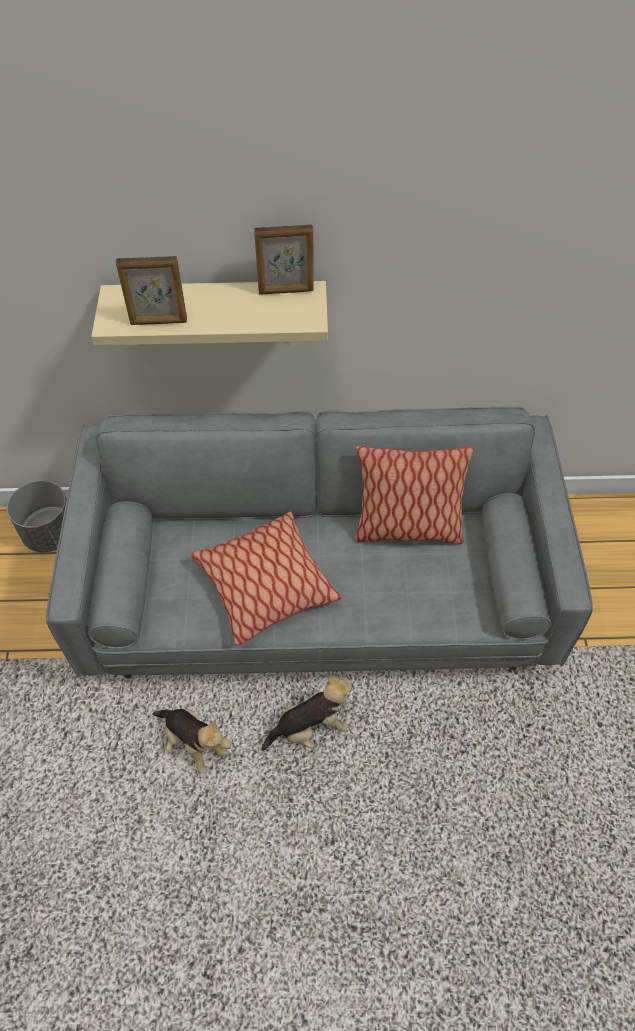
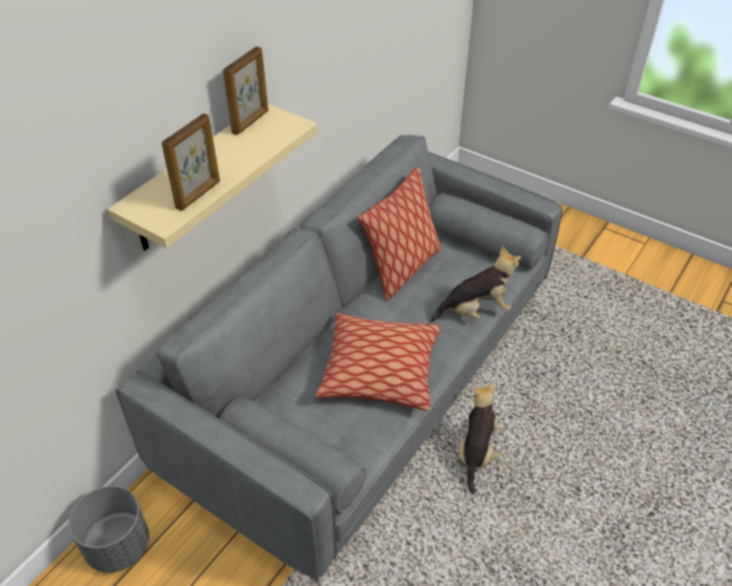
camera: 55 degrees left, 10 degrees down
(193, 743) = (432, 540): plush toy -> plush toy (475, 310)

